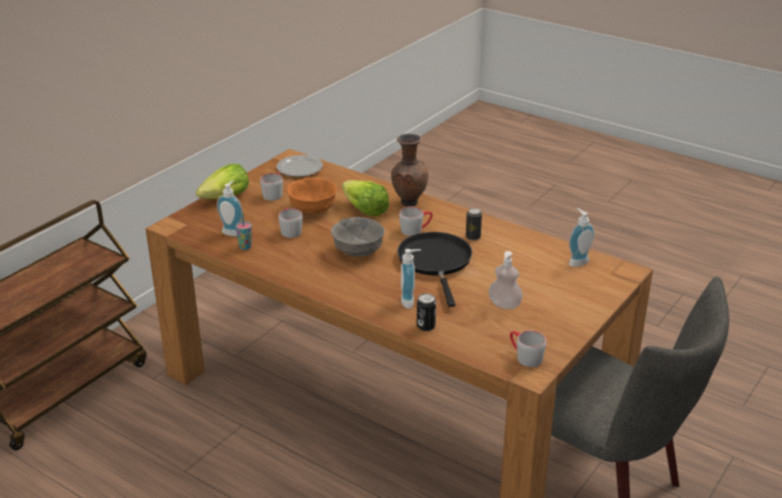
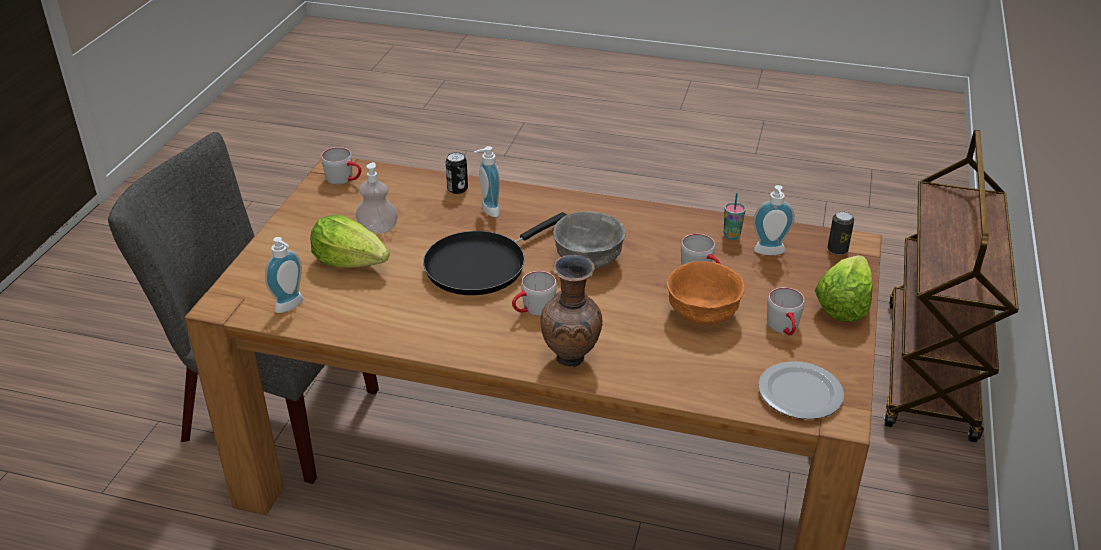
camera: 160 degrees right, 5 degrees up
(364, 210) = (628, 328): lettuce -> lettuce (351, 261)
(436, 262) = (481, 265): black frying pan -> black frying pan turned 75 degrees clockwise
(473, 237) = (446, 315): can -> can (837, 249)

